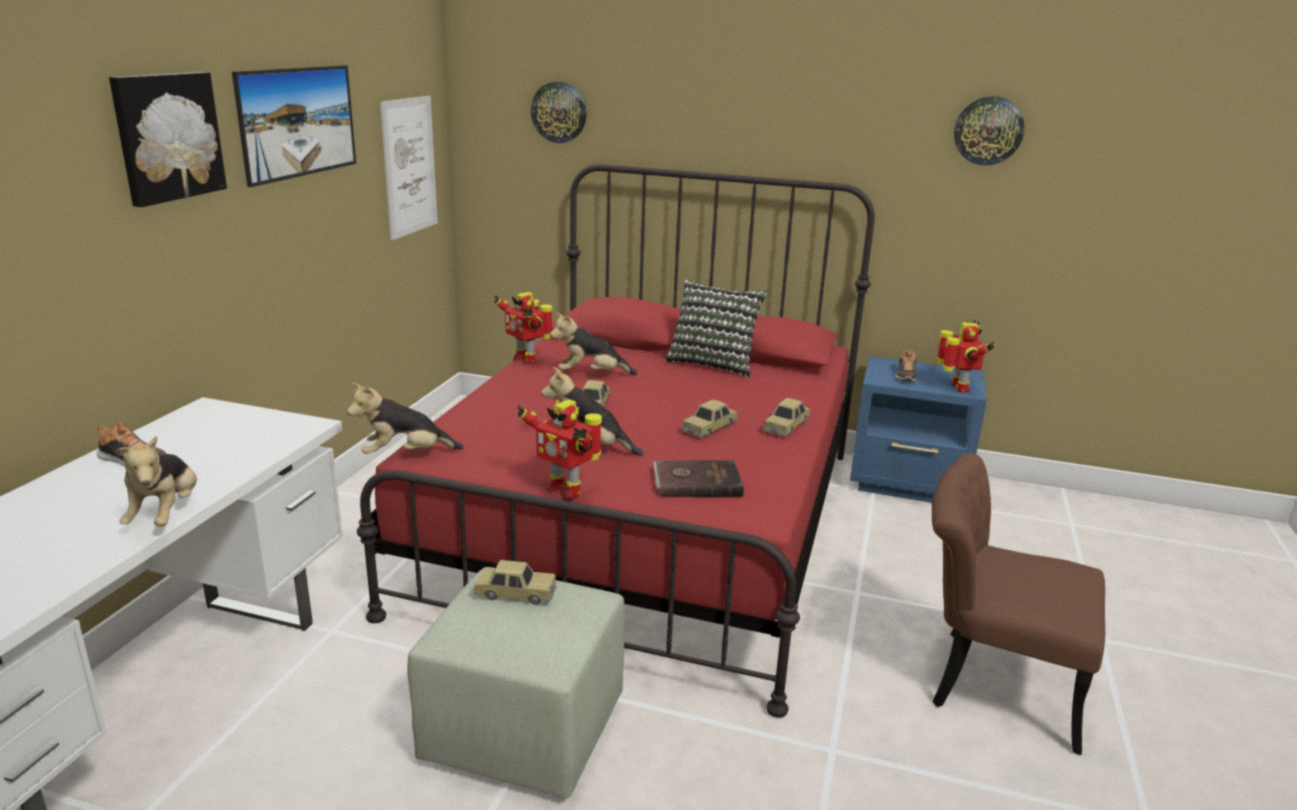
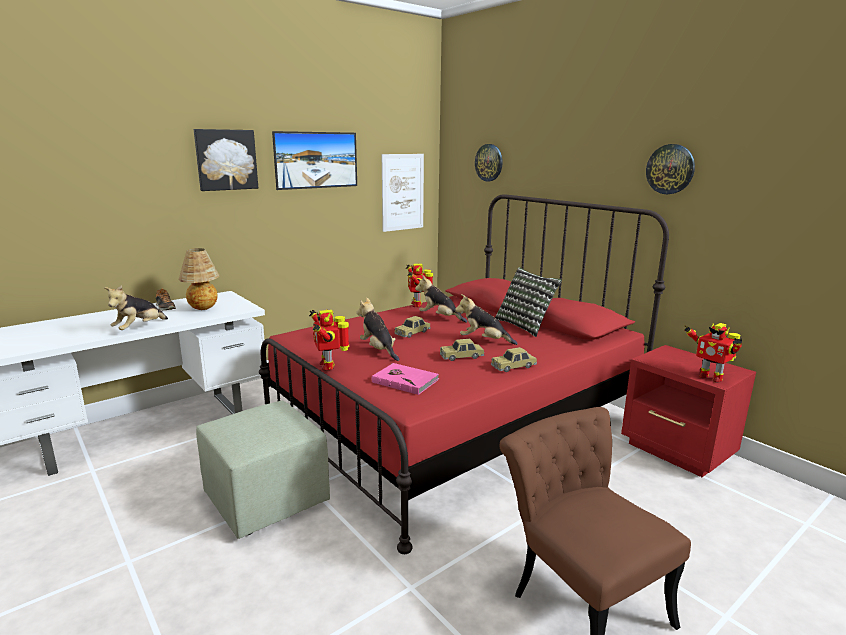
camera: 35 degrees right, 5 degrees down
(223, 446) = (203, 309): none -> table lamp
(405, 455) = (286, 334): plush toy -> plush toy (484, 341)
(515, 593) = (271, 415): toy car -> none
(697, 482) = (405, 380): brown book -> pink book
(905, 375) = (675, 361): shoe -> none
(909, 484) = (678, 451): blue nightstand -> red nightstand
(958, 388) = (710, 377): toy robot -> toy robot turned 105 degrees clockwise
(988, 131) = (765, 168): wall clock -> wall clock (670, 169)

